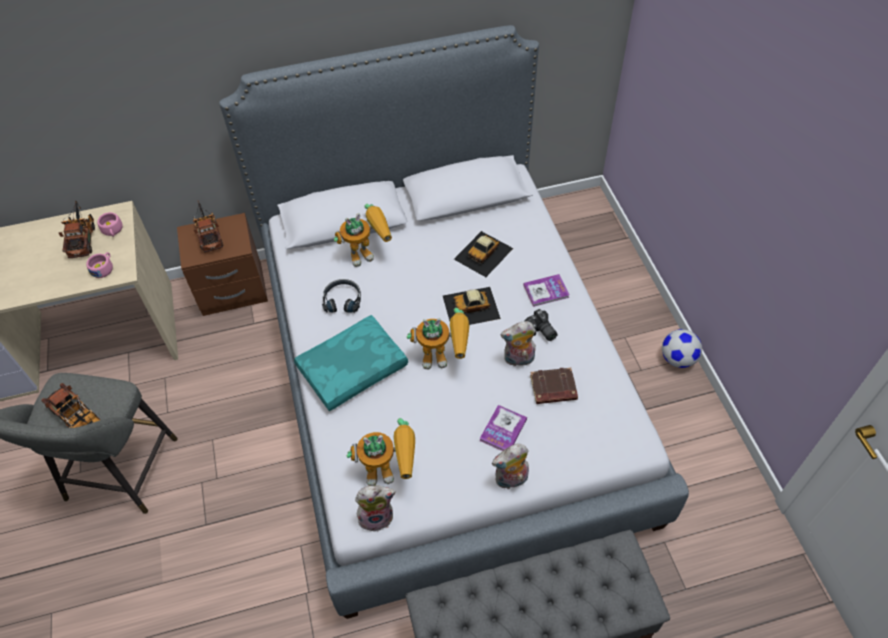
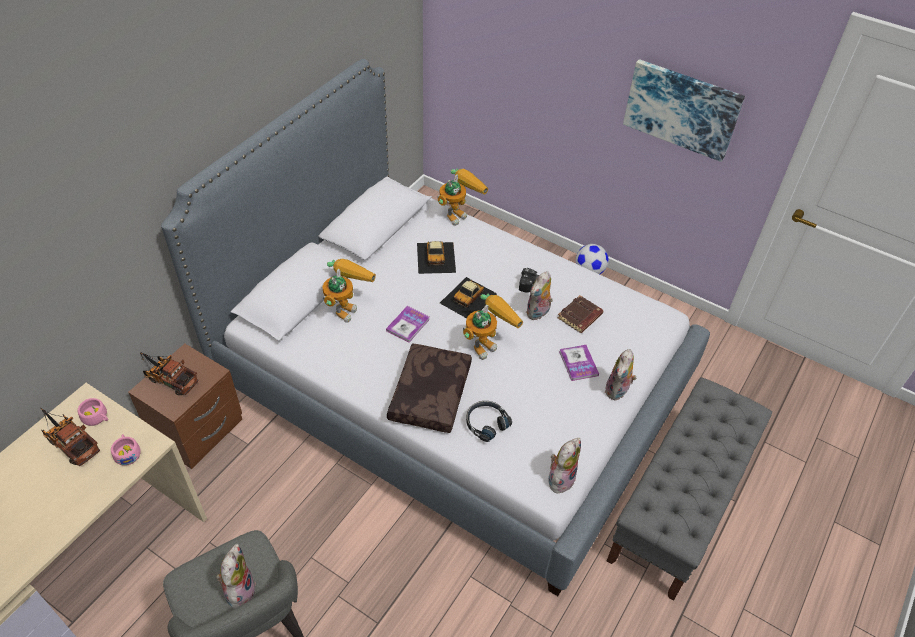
camera: 45 degrees left, 5 degrees down
(77, 418) = (239, 590): toy truck -> plush toy
(342, 300) = (365, 351): black headphones -> black headphones (486, 423)
(352, 367) = (429, 393): turquoise pillow -> brown pillow
(390, 470) = (537, 441): toy robot -> toy robot (458, 212)
(546, 291) = (507, 257): book -> book (408, 325)
(798, 230) = (682, 109): none -> picture

